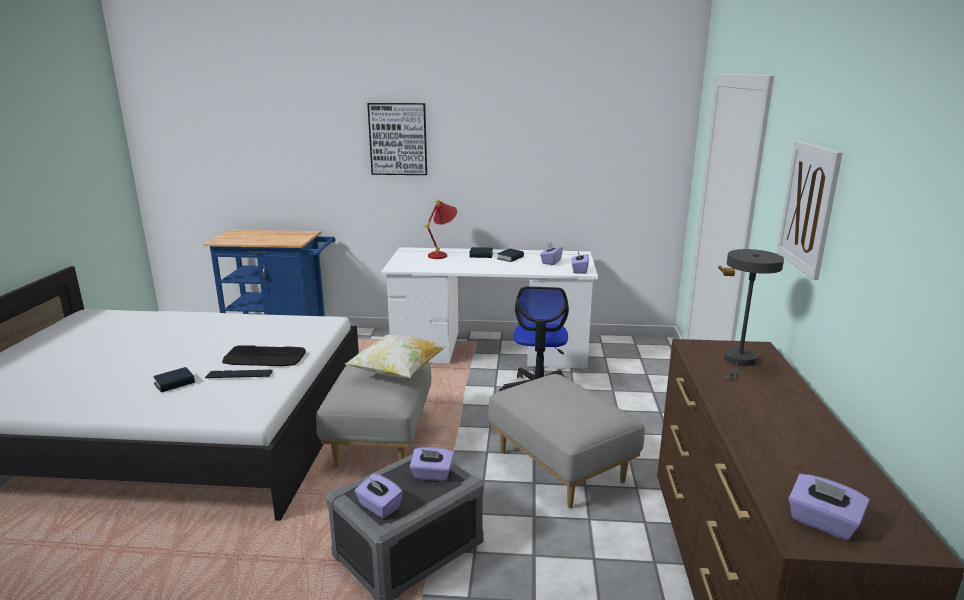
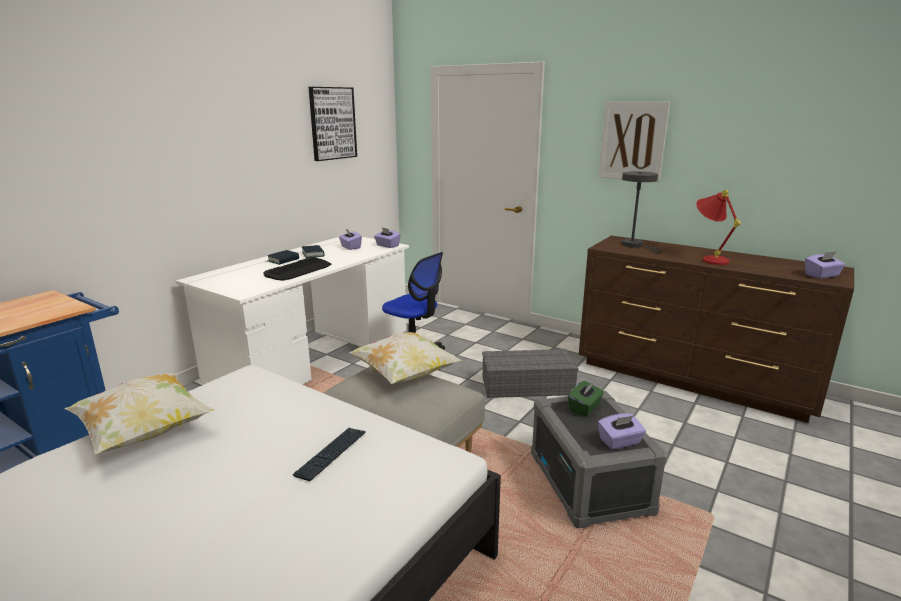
camera: 60 degrees left, 0 degrees up
(174, 383) = (288, 512): book -> none
(240, 323) = (145, 432): none -> pillow
(264, 357) = (300, 429): keyboard -> keyboard (298, 270)
(398, 139) = (150, 139): picture -> picture (332, 123)
(432, 475) = (585, 408): purple tissue box -> green tissue box
(442, 254) = (247, 270): red table lamp -> red table lamp (708, 259)
(562, 466) = (528, 385): grey ottoman -> grey storage box

